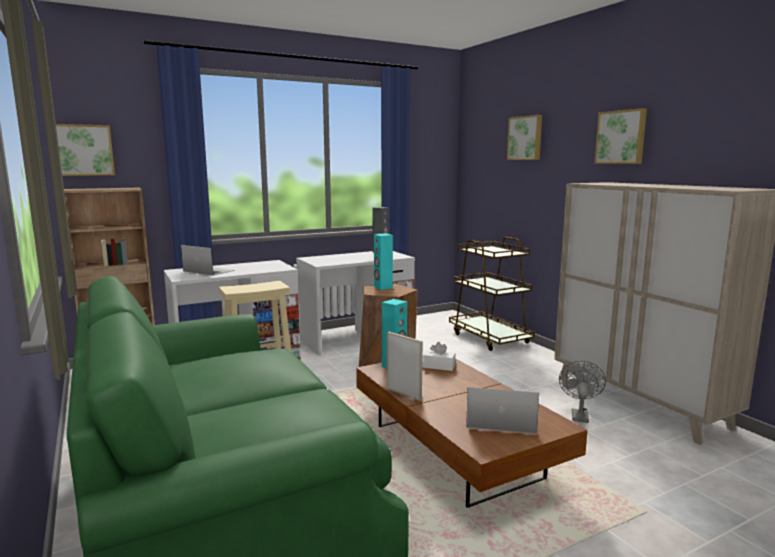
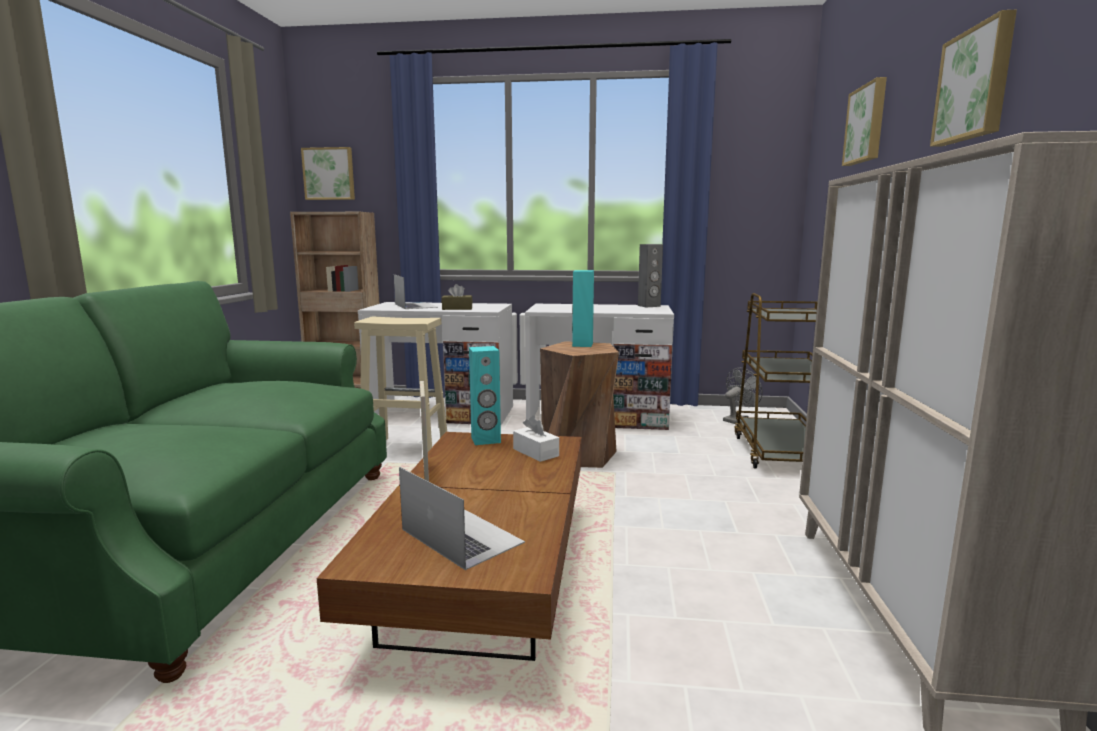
camera: 35 degrees right, 0 degrees up
(255, 270) = (457, 308): none -> brown tissue box
(579, 414) = (751, 594): grey fan -> grey fan (738, 419)

